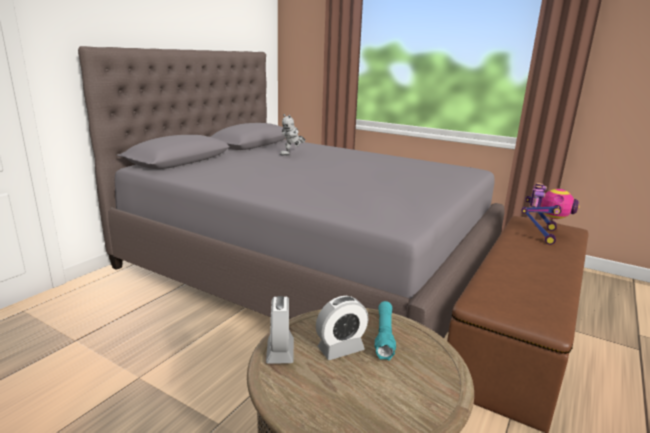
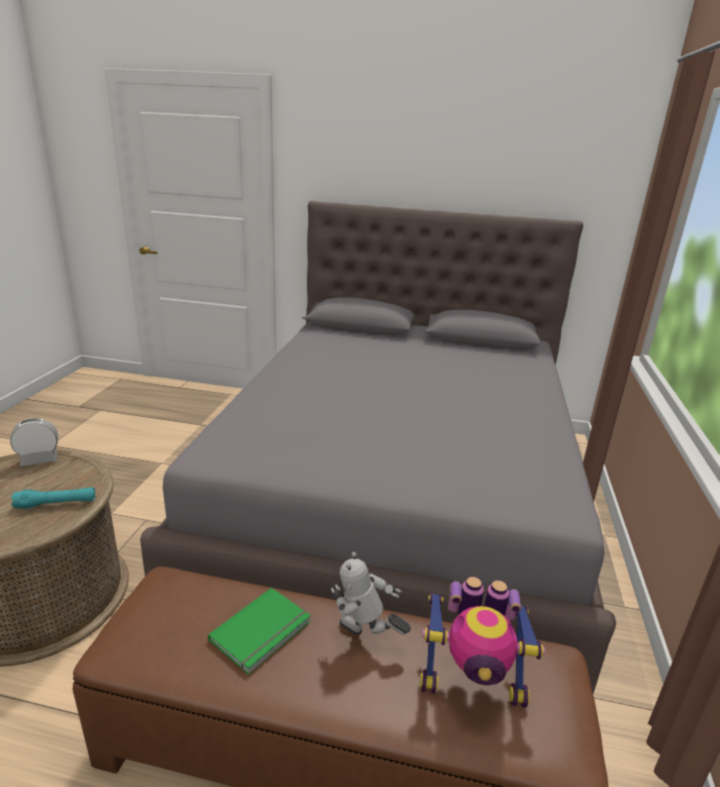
camera: 70 degrees right, 5 degrees up
(292, 155) = (455, 366): toy robot -> toy robot (365, 639)
(340, 349) = (39, 485): alarm clock -> none
(521, 274) = (263, 632): none -> green book

